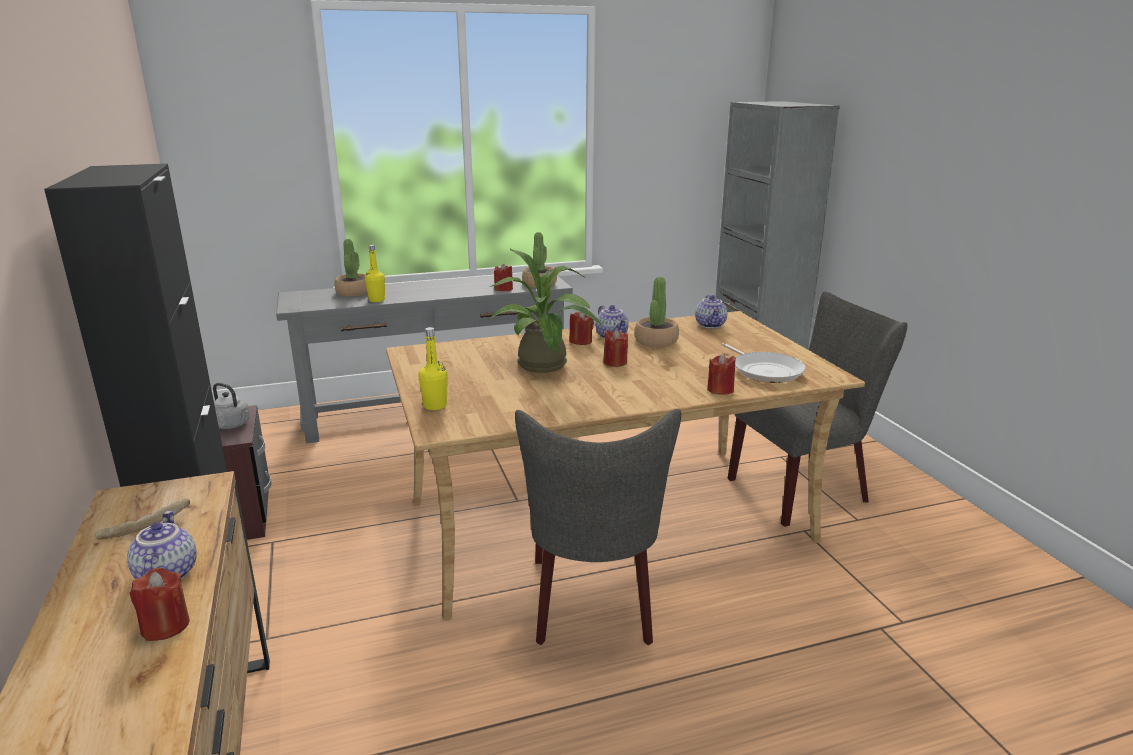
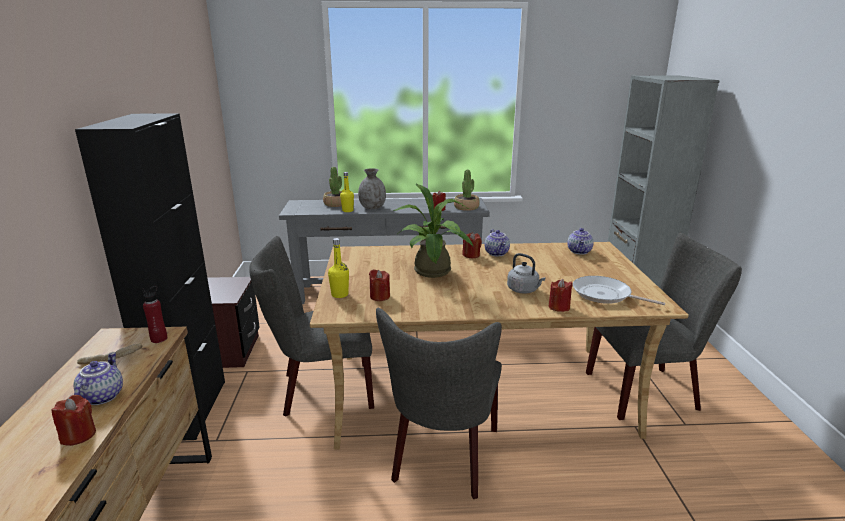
camera: 15 degrees right, 0 degrees up
(203, 491) = (159, 339): none -> red bottle
(233, 425) = (231, 289): grey kettle -> grey kettle (524, 290)
(393, 550) = (321, 390): none -> grey chair
(410, 294) = (372, 208): none -> grey vase
(615, 362) = (488, 274): red candle -> red candle (380, 296)
(656, 341) = (528, 260): potted plant -> none
(765, 371) = (604, 295): frying pan -> frying pan turned 135 degrees clockwise

